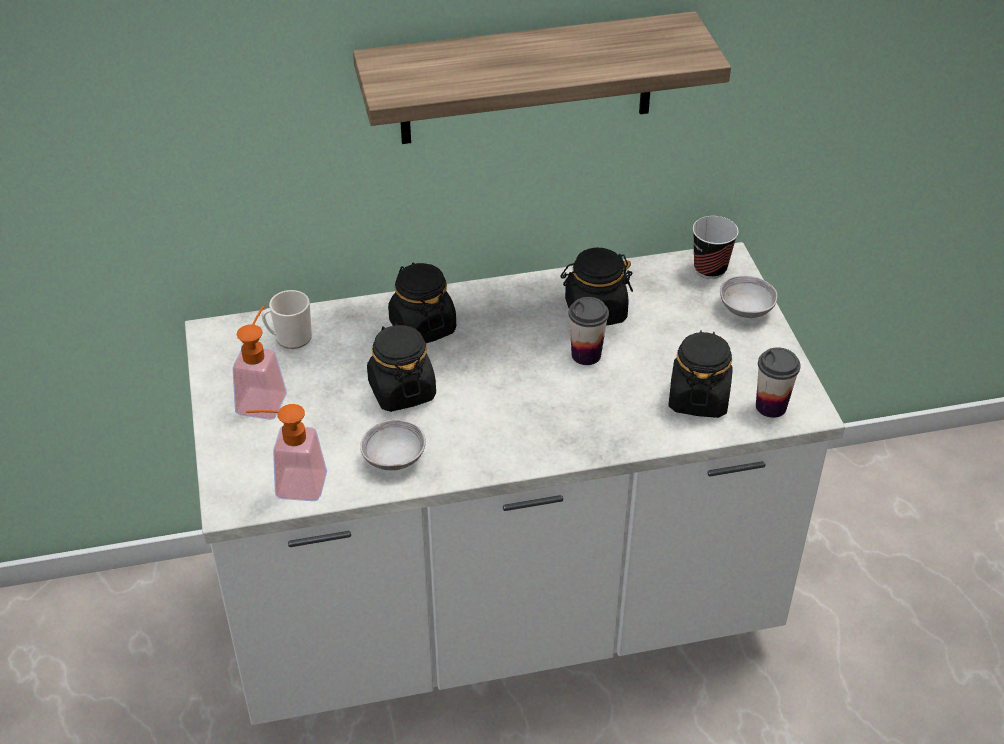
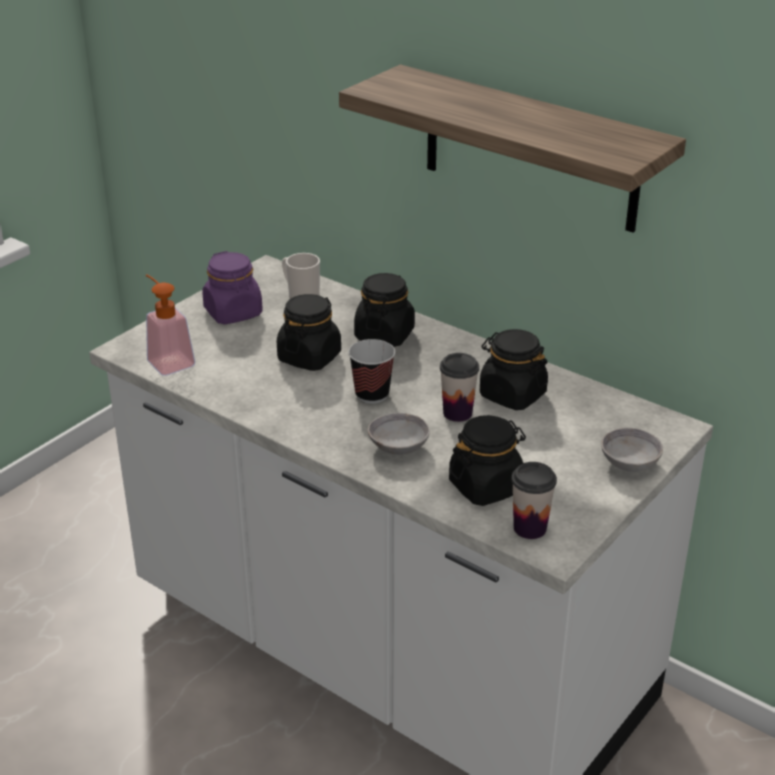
camera: 50 degrees right, 10 degrees down
(264, 397) = (233, 313): soap dispenser -> purple jar
(394, 458) = (240, 385): grey bowl -> grey bowl (398, 447)
(710, 269) = (650, 424): cup -> cup (372, 394)

